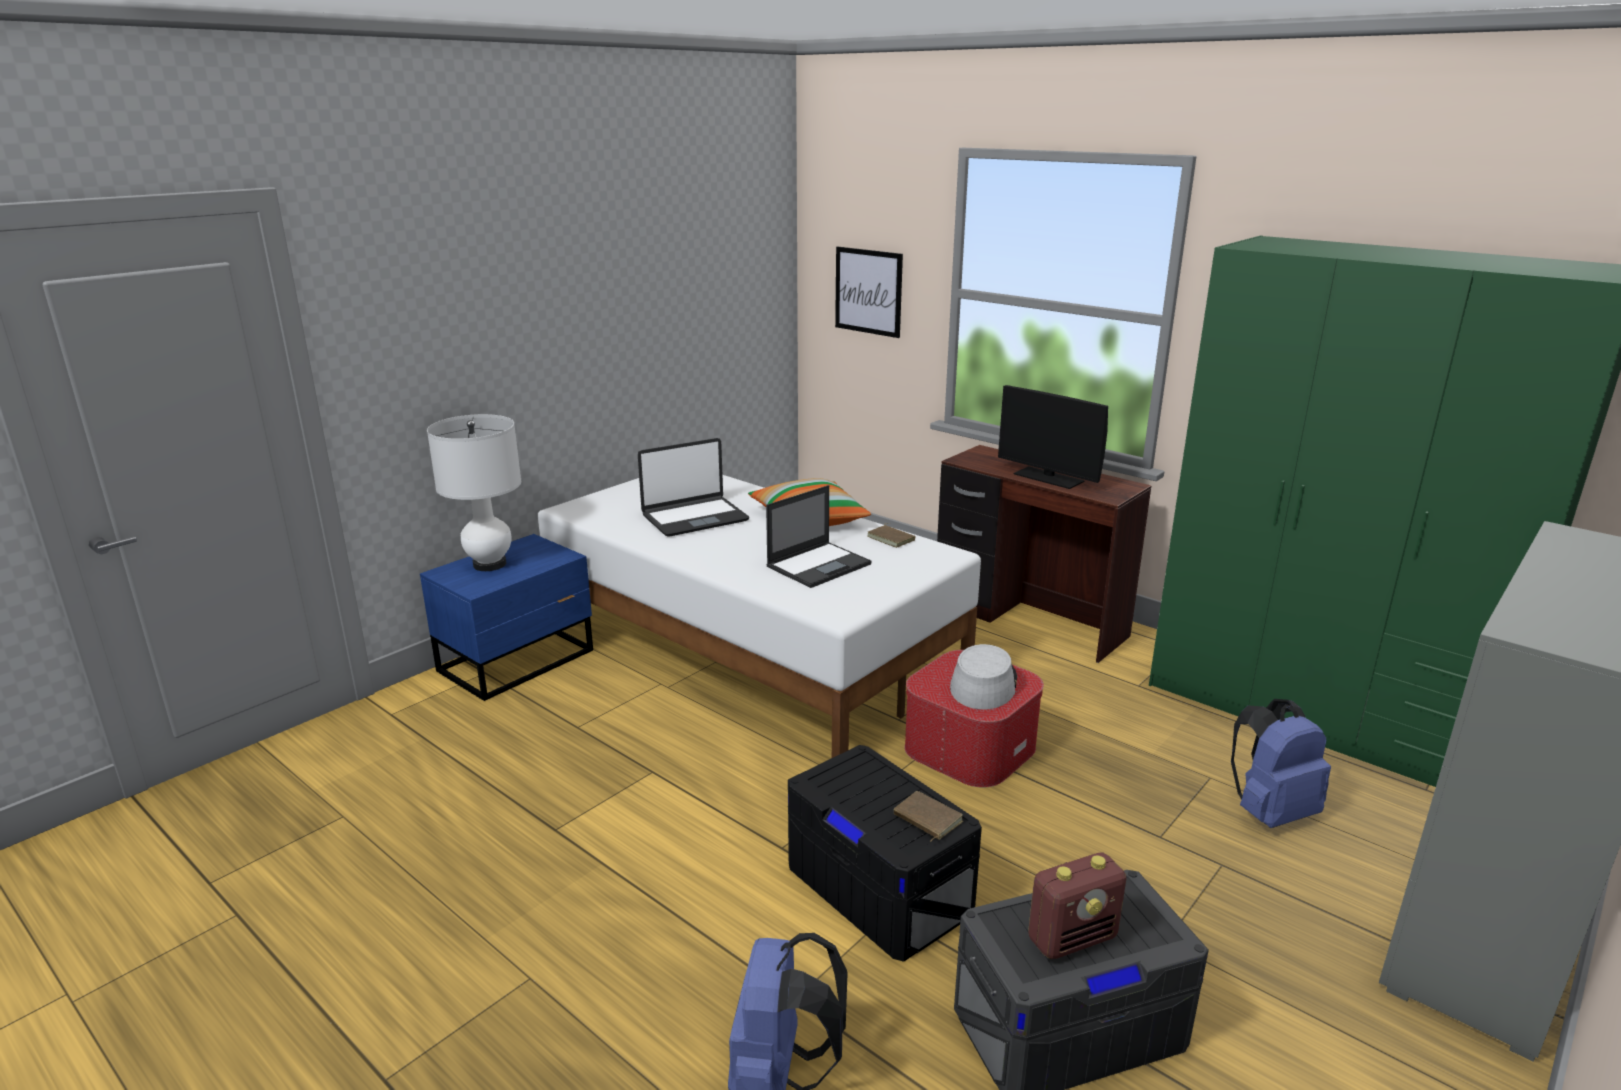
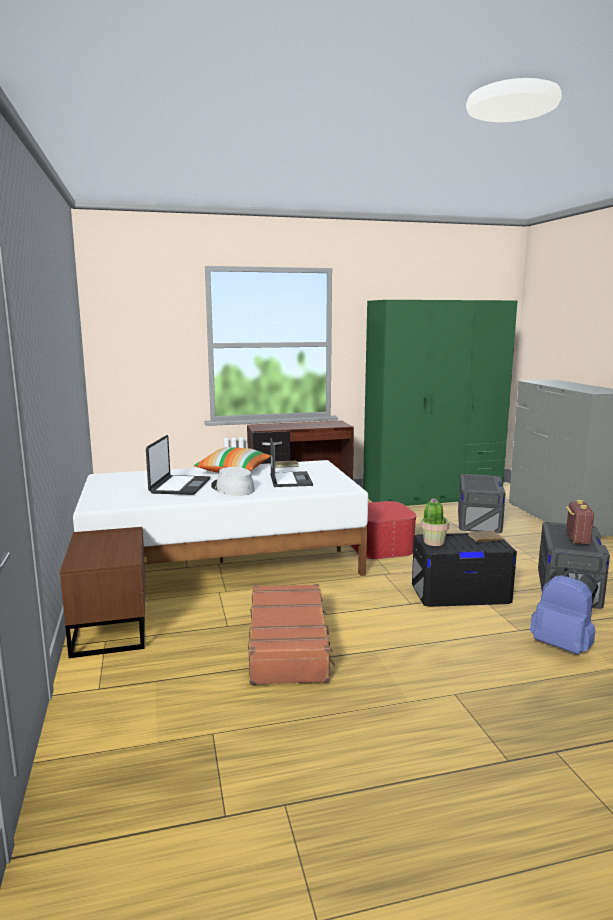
camera: 55 degrees left, 10 degrees down
(489, 564) = (95, 550): white table lamp -> none
(519, 661) = (113, 626): blue nightstand -> brown nightstand
(563, 789) = (289, 645): none -> brown suitcase
(844, 771) = (433, 542): none -> potted plant
(868, 291) = (146, 352): picture -> none
(983, 684) = (385, 509): grey hat -> grey hat (232, 488)
(1048, 477) = (307, 426): monitor -> none
(1269, 812) = (479, 521): blue backpack -> grey storage box

